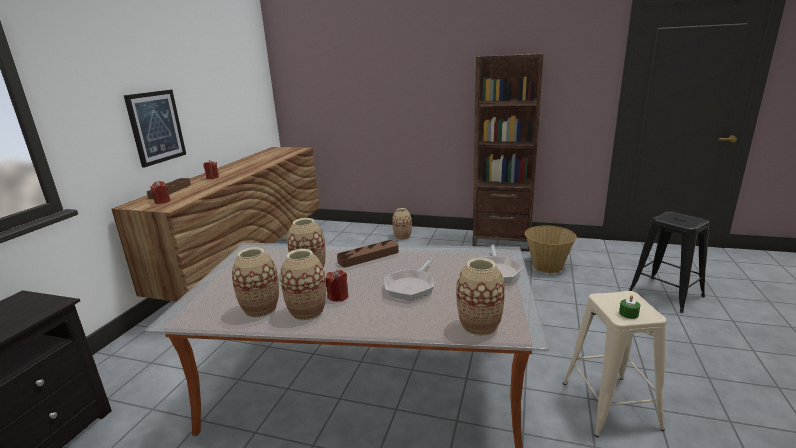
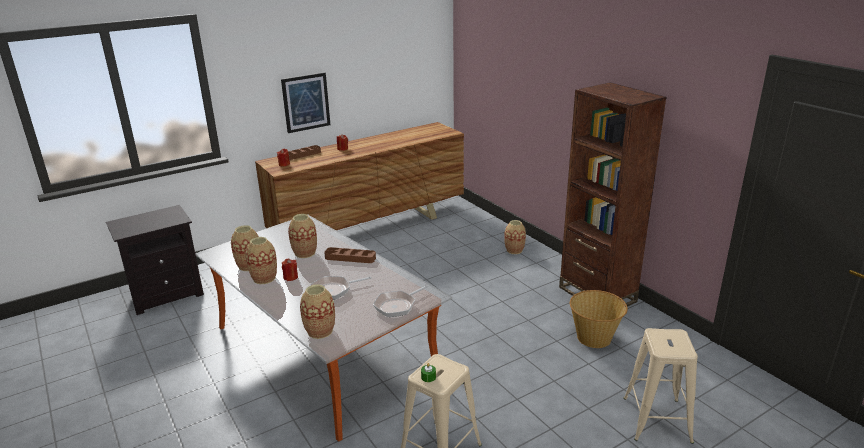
camera: 40 degrees right, 5 degrees up
(665, 294) = (656, 419): black stool -> beige stool

